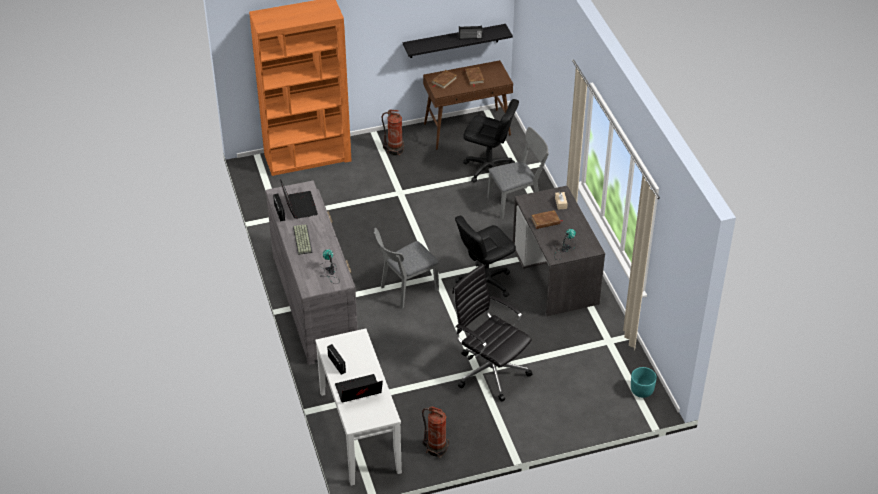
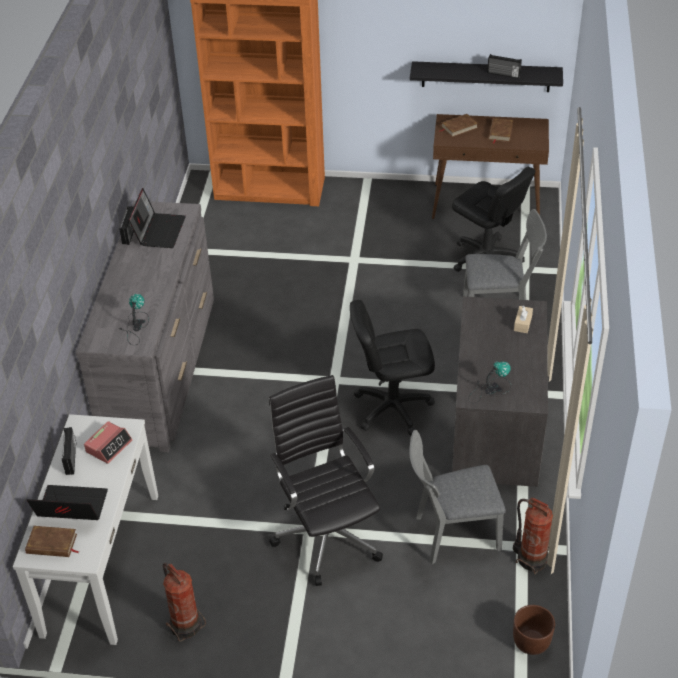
camera: 25 degrees right, 0 degrees up
(301, 239) = (131, 274): keyboard -> none
(355, 350) = (109, 446): none -> alarm clock
(394, 149) = (380, 205): fire extinguisher -> fire extinguisher (531, 558)
(406, 290) = (284, 386): grey chair -> grey chair (451, 534)
(545, 221) = (486, 342): brown book -> brown book (52, 544)
(641, 390) = (531, 641): turquoise planter -> brown planter

